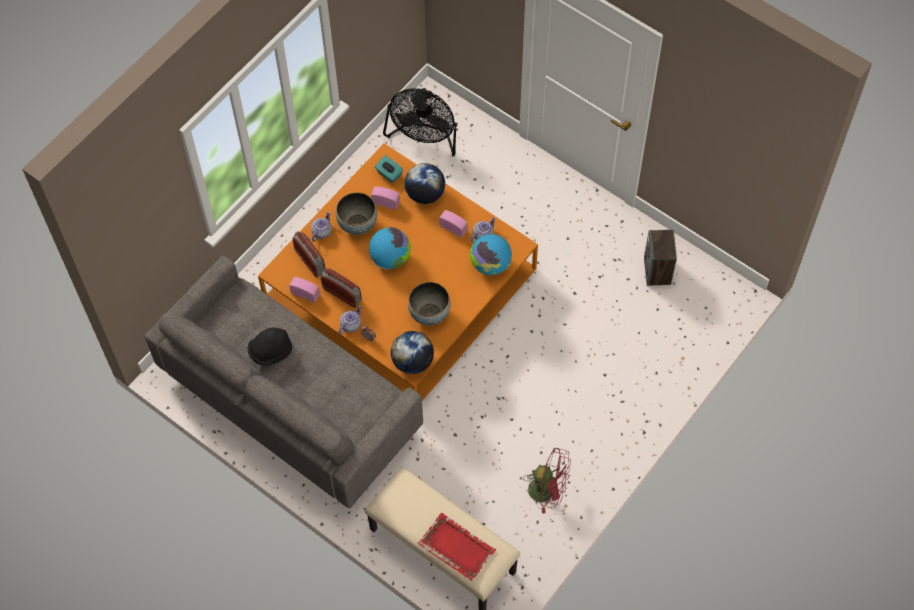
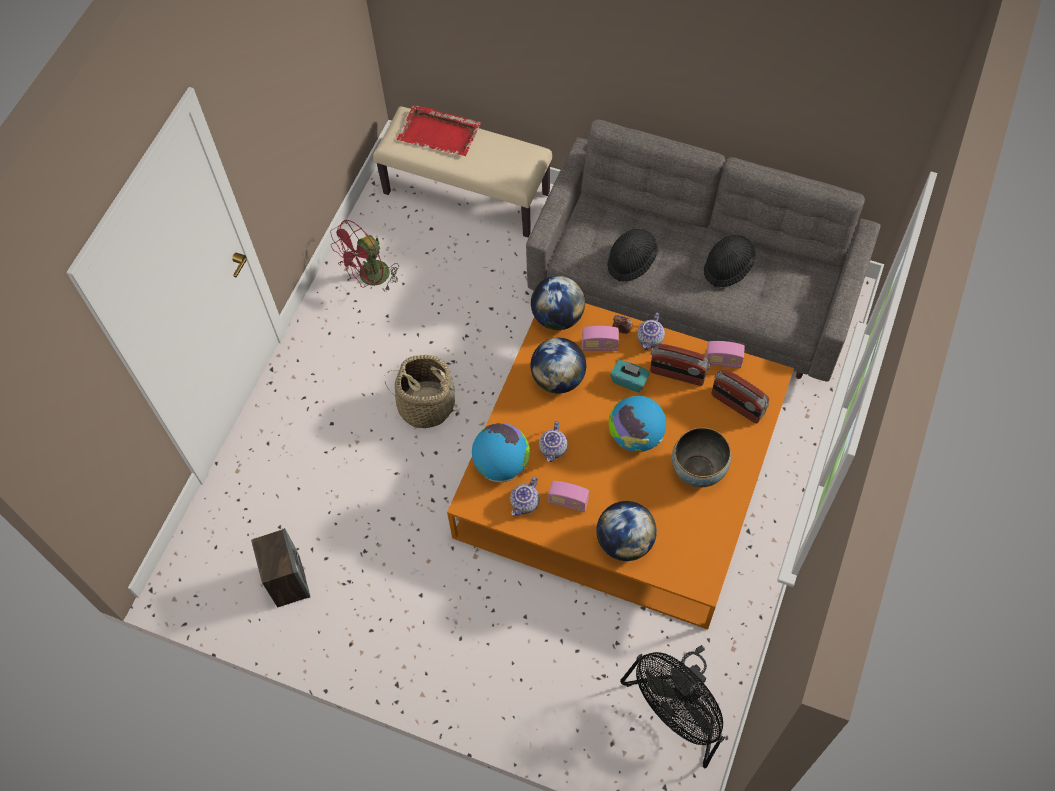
camera: 165 degrees right, 0 degrees up
(321, 231) = (741, 447): teapot -> teapot (553, 449)
(341, 378) = (631, 261): none -> black hat
(385, 203) = (674, 513): radio -> radio (600, 345)
(389, 174) = (687, 558): turquoise tissue box -> turquoise tissue box (629, 380)
(423, 134) = (678, 705): black fan -> black fan turned 135 degrees counterclockwise
(429, 314) = (558, 378): bowl -> globe
(529, 369) = (426, 405): none -> basket
(547, 491) = (369, 278): red fan -> red fan turned 45 degrees counterclockwise

